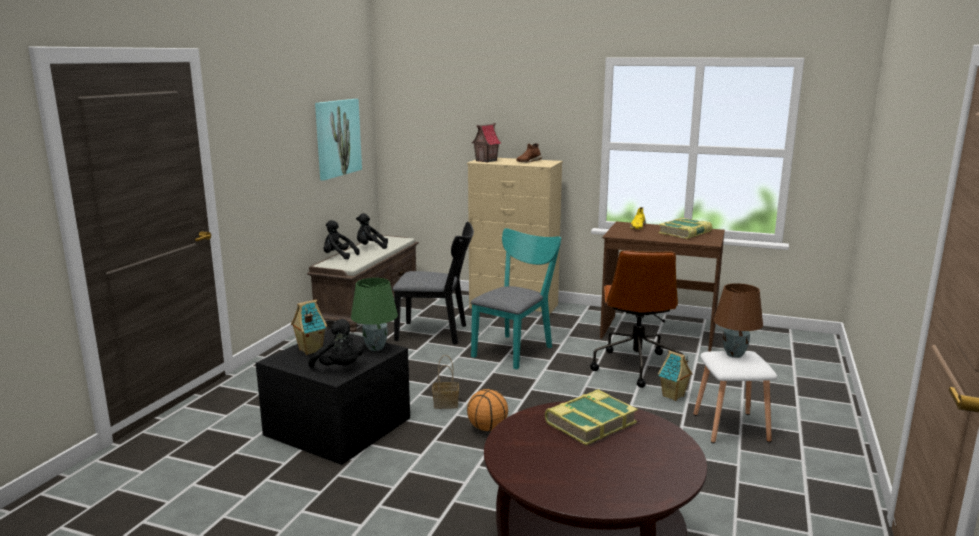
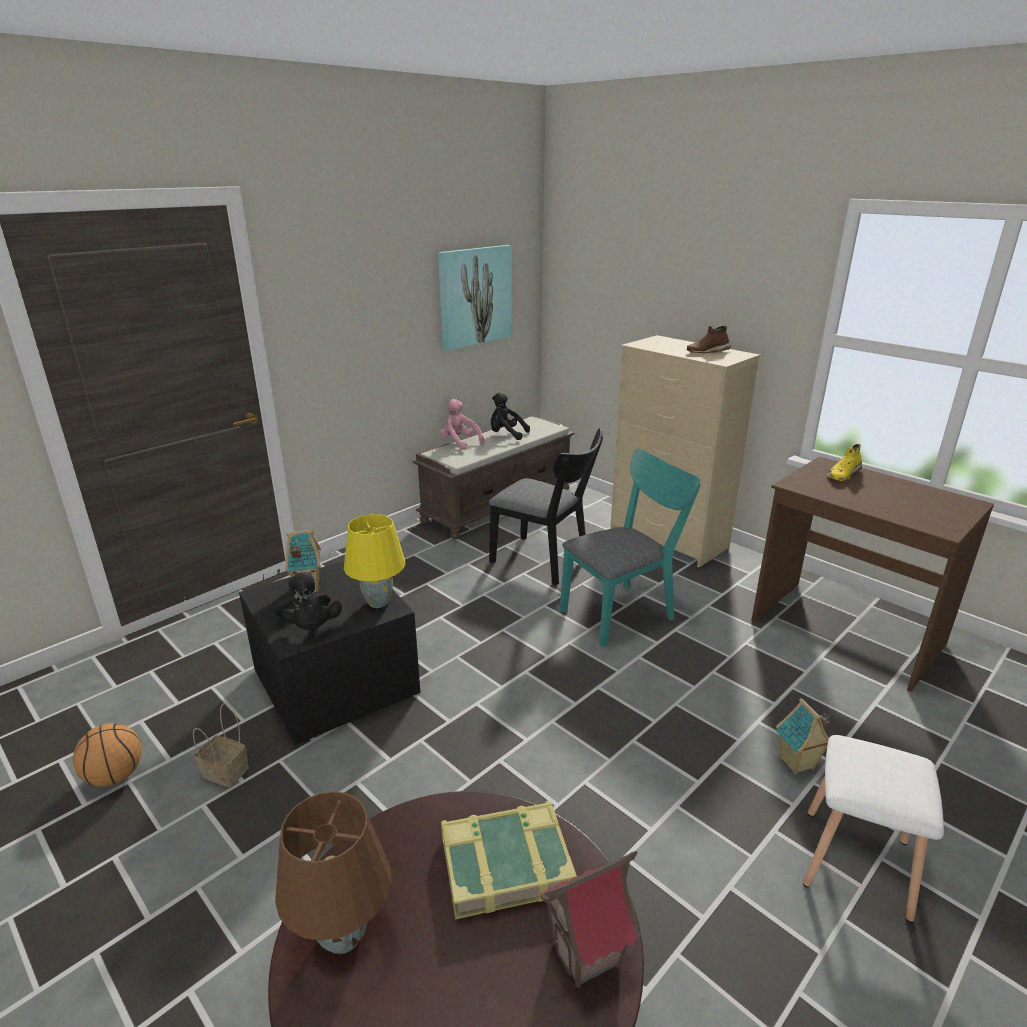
camera: 25 degrees right, 10 degrees up
(338, 256) = (459, 443): black plush toy -> pink plush toy
(376, 348) = (378, 603): green table lamp -> yellow table lamp
(446, 403) = (477, 681): basket -> basket (227, 771)
(486, 161) = (651, 344): toy house -> toy house (586, 954)
(487, 428) = (496, 740): basketball -> basketball (114, 776)
(636, 366) = (773, 687): brown office chair -> none
(685, 233) = (915, 500): book -> none
(734, 355) = (883, 762): brown table lamp -> brown table lamp (342, 938)

